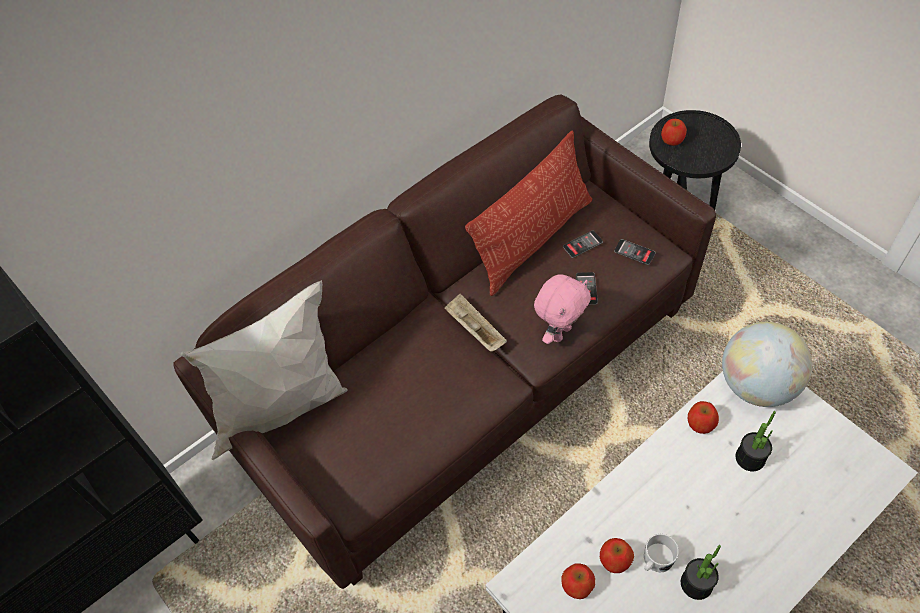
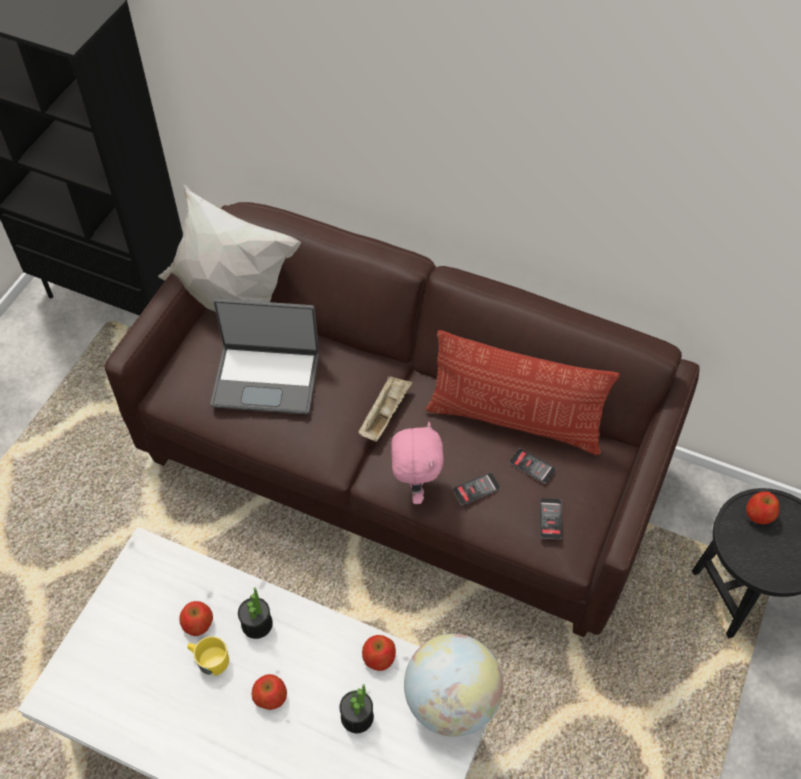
camera: 60 degrees right, 0 degrees up
(390, 405) = (266, 378): none -> laptop
(560, 332) = (415, 486): pink plush toy -> pink plush toy turned 105 degrees counterclockwise
(577, 585) = (162, 599): apple -> apple (270, 696)
(656, 560) = (209, 659): white mug -> yellow mug
(696, 584) = (198, 703): potted plant -> potted plant (257, 624)

